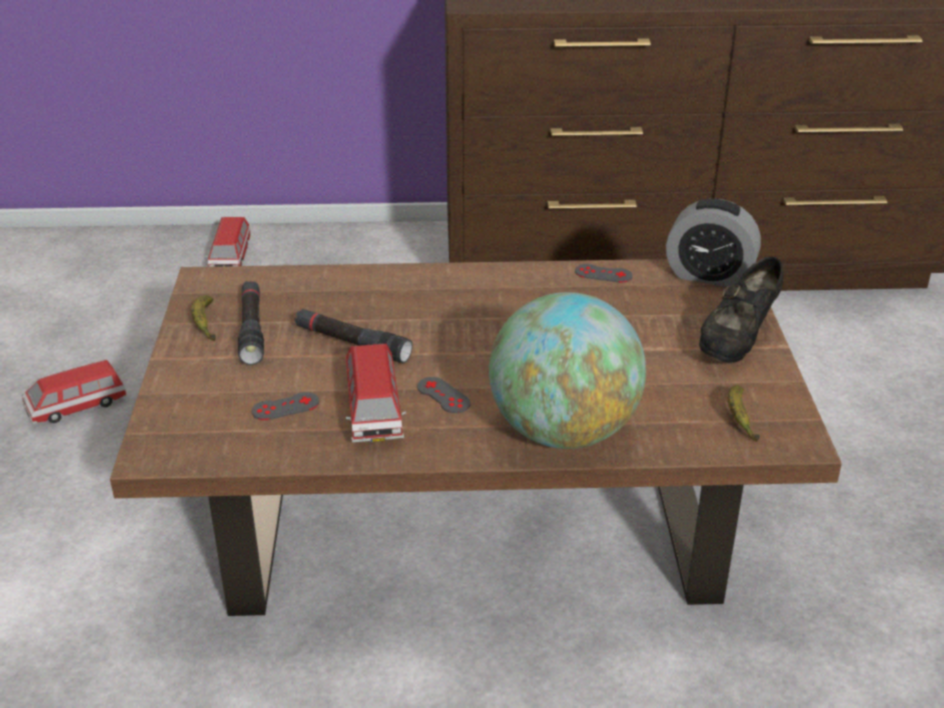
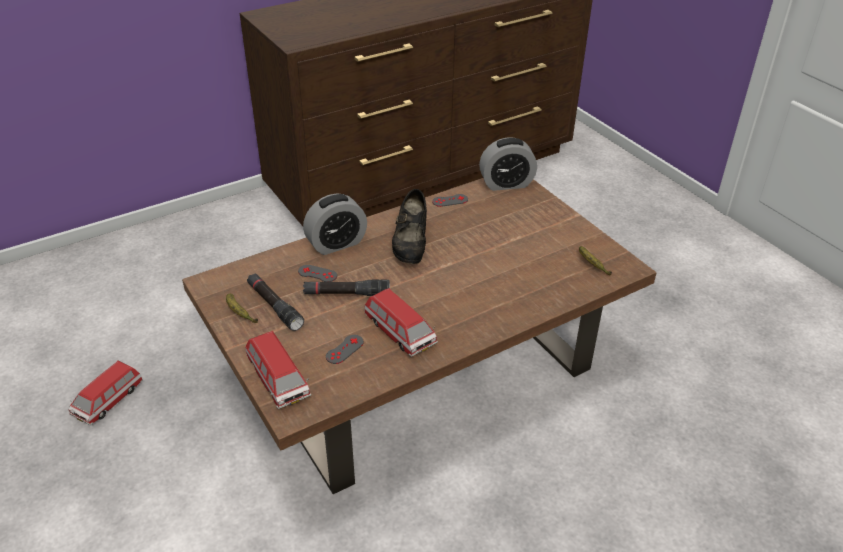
camera: 30 degrees left, 5 degrees up
(230, 258) = (130, 257): toy car -> toy car (278, 380)
(397, 282) = (336, 244): none -> alarm clock
(443, 395) = (430, 308): grey game controller -> grey game controller (317, 273)
(563, 432) = (513, 305): globe -> none
(737, 340) = (553, 219): black shoe -> black shoe (410, 246)

